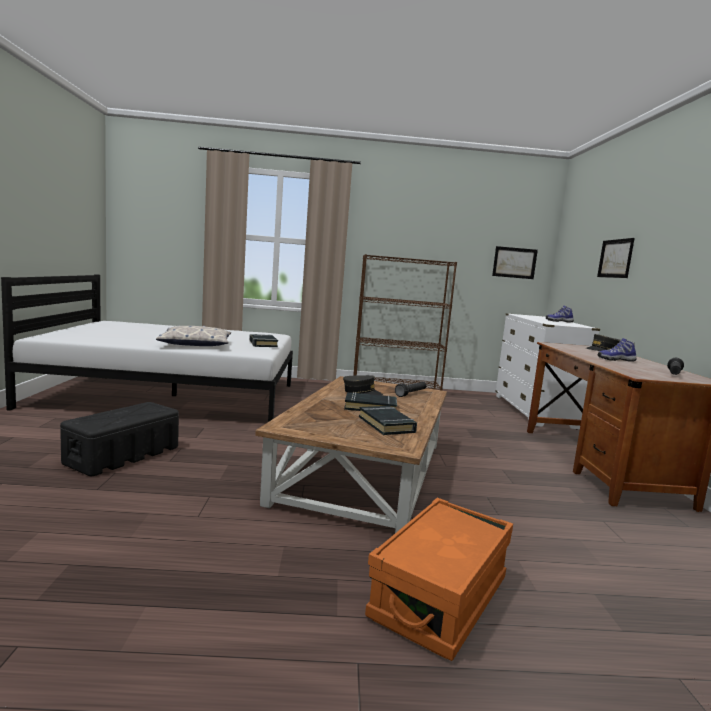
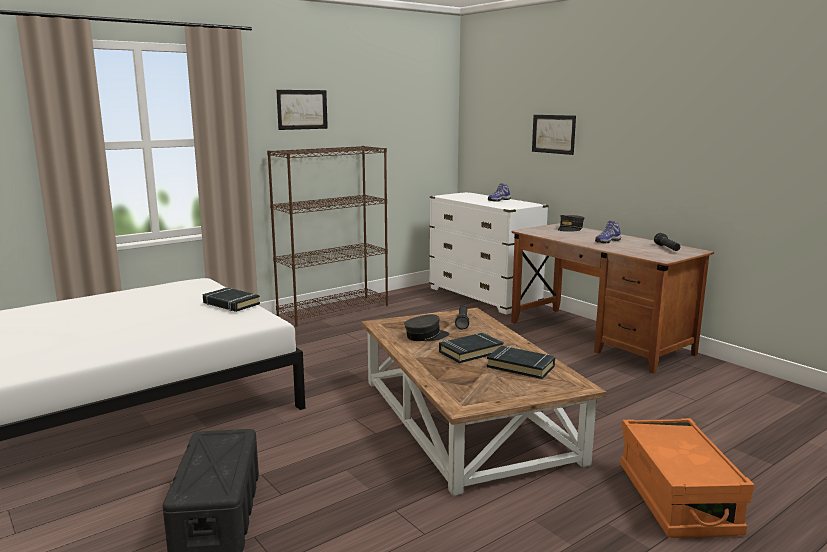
camera: 35 degrees left, 5 degrees up
(196, 344) = (162, 331): pillow -> none
(514, 262) = (424, 136): picture -> picture (302, 109)

